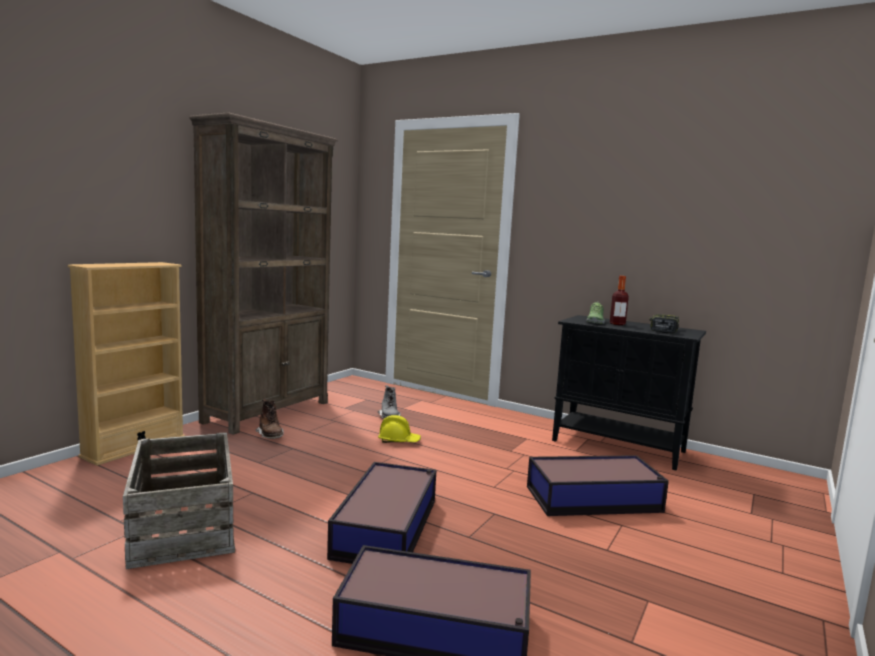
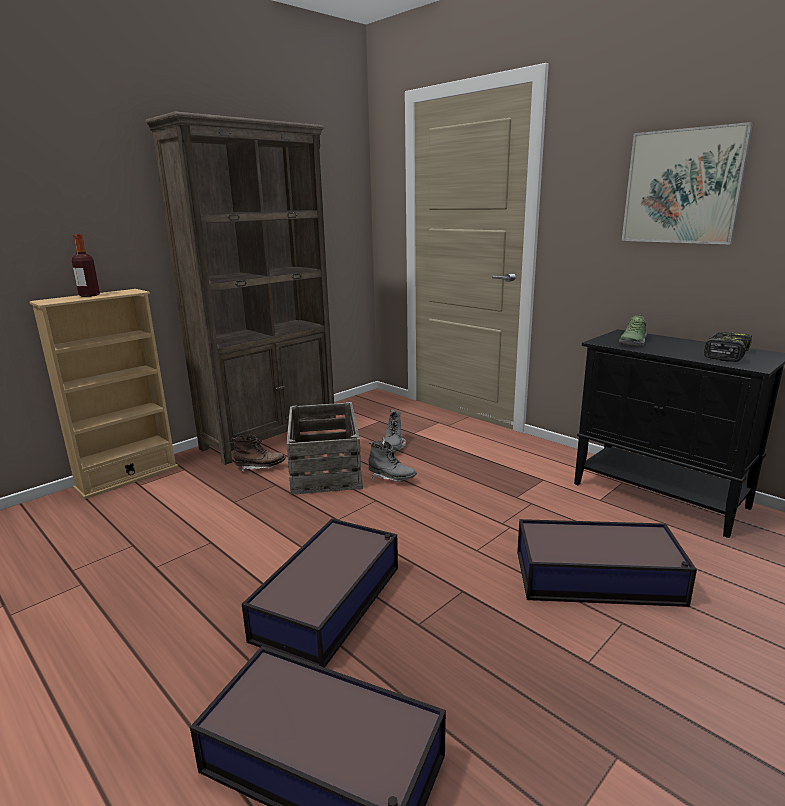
camera: 15 degrees right, 10 degrees up
(182, 524) = (126, 579): crate -> crate (324, 468)
(270, 436) = (260, 467): brown boot -> brown boot turned 75 degrees counterclockwise
(399, 441) = (391, 478): yellow hard hat -> grey boot
(617, 324) = (662, 345): bottle -> bottle (89, 295)
(622, 209) = (682, 187): none -> picture

